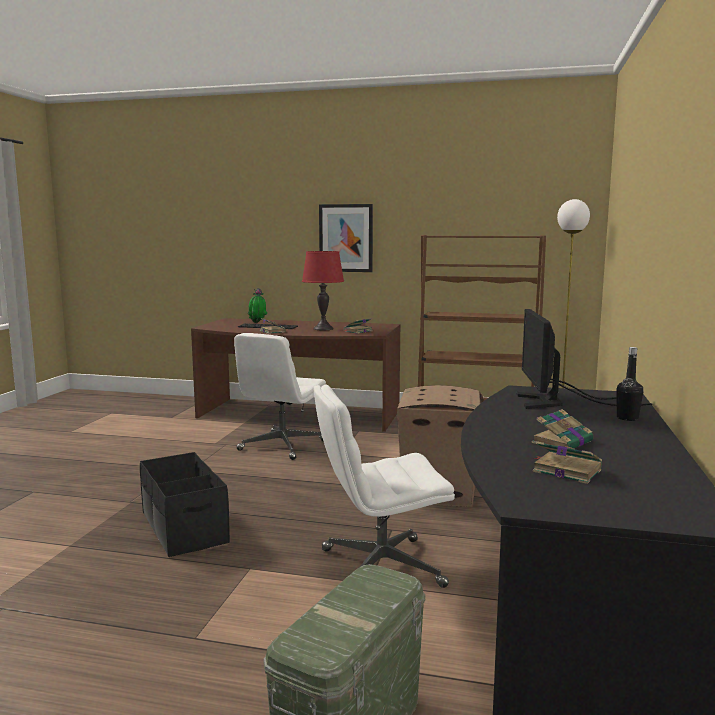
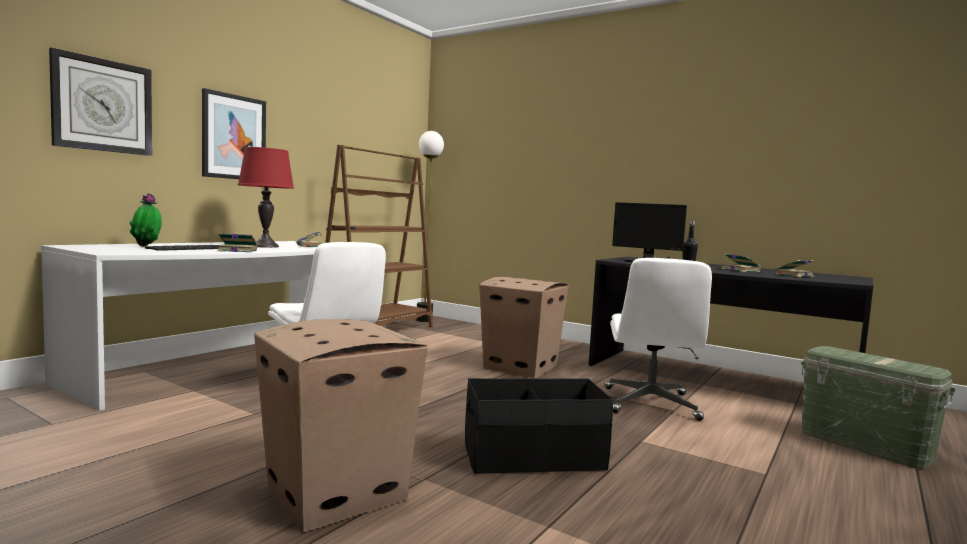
camera: 70 degrees left, 5 degrees down
(107, 485) = (335, 491): none -> cardboard box
(256, 230) = (102, 105): none -> wall clock
(297, 415) = (222, 367): brown desk -> white desk

